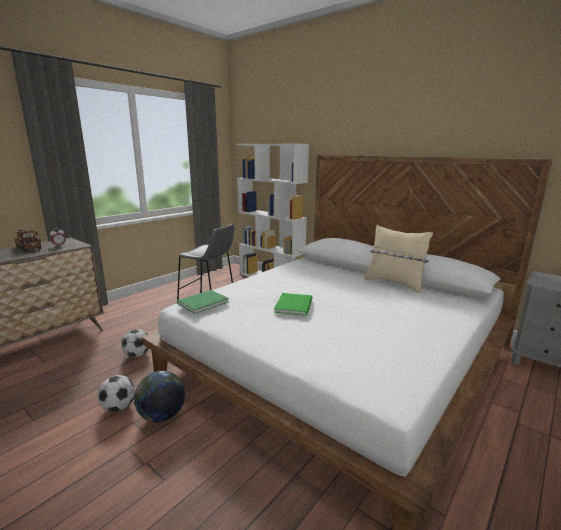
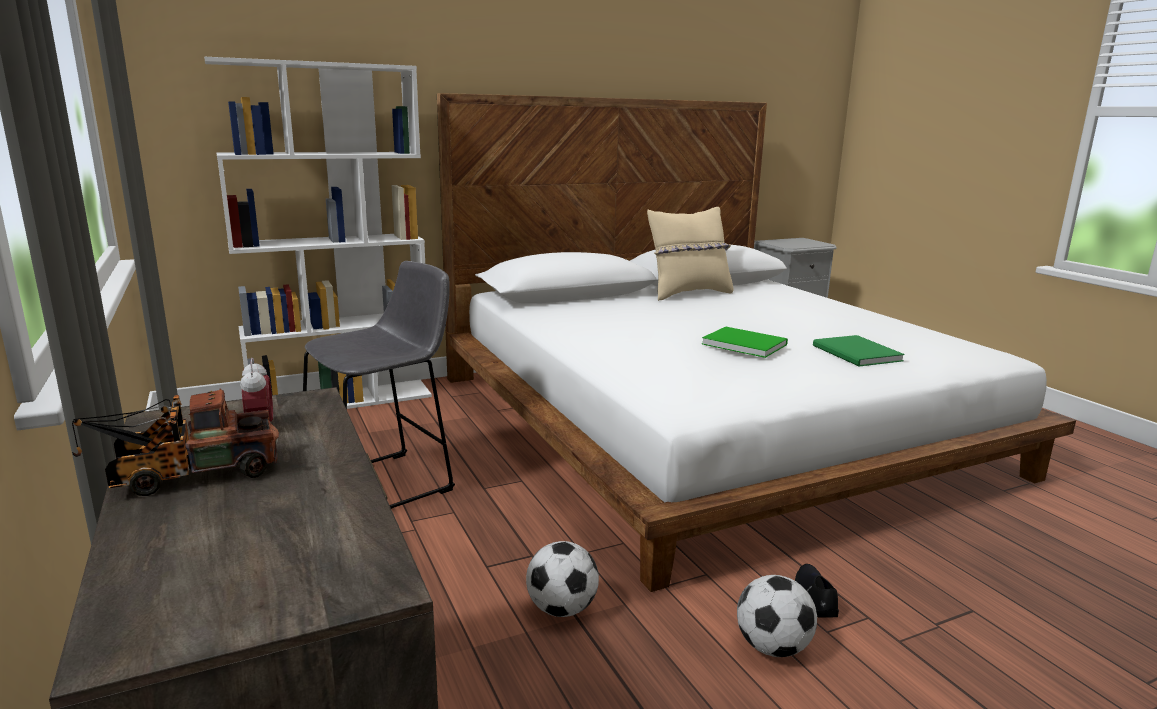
camera: 65 degrees left, 0 degrees up
(162, 416) = (815, 596): globe -> black shoe
(201, 303) = (694, 391): green book -> green book (856, 354)

